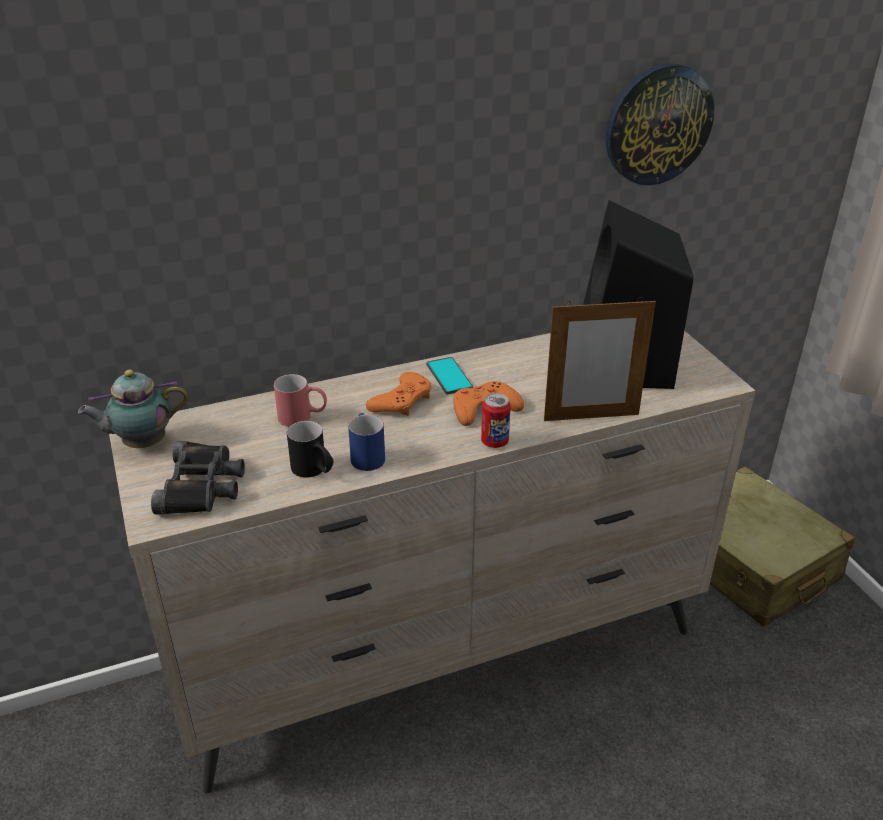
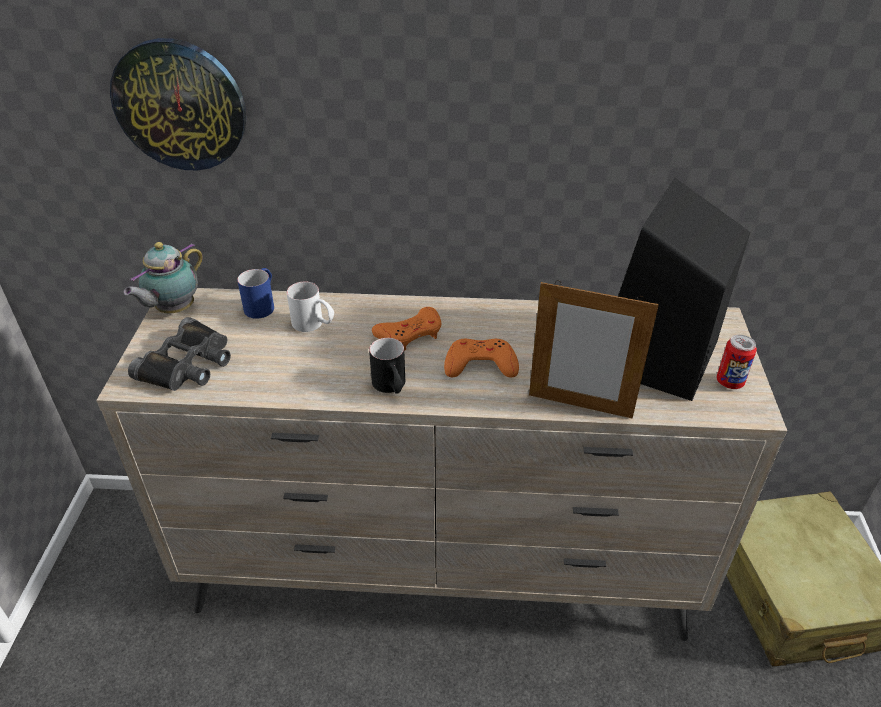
camera: 25 degrees right, 5 degrees up
(141, 443) = (173, 310): teapot -> teapot turned 60 degrees counterclockwise
(303, 418) = (314, 325): red mug -> white mug
(314, 471) = (285, 379): black mug -> black mug (391, 387)
(366, 454) = (340, 377): blue mug -> blue mug (262, 304)
(449, 376) = (471, 321): phone -> none
(494, 442) = (465, 402): can -> can (729, 382)
(658, 124) = (765, 101): wall clock -> wall clock (180, 105)

